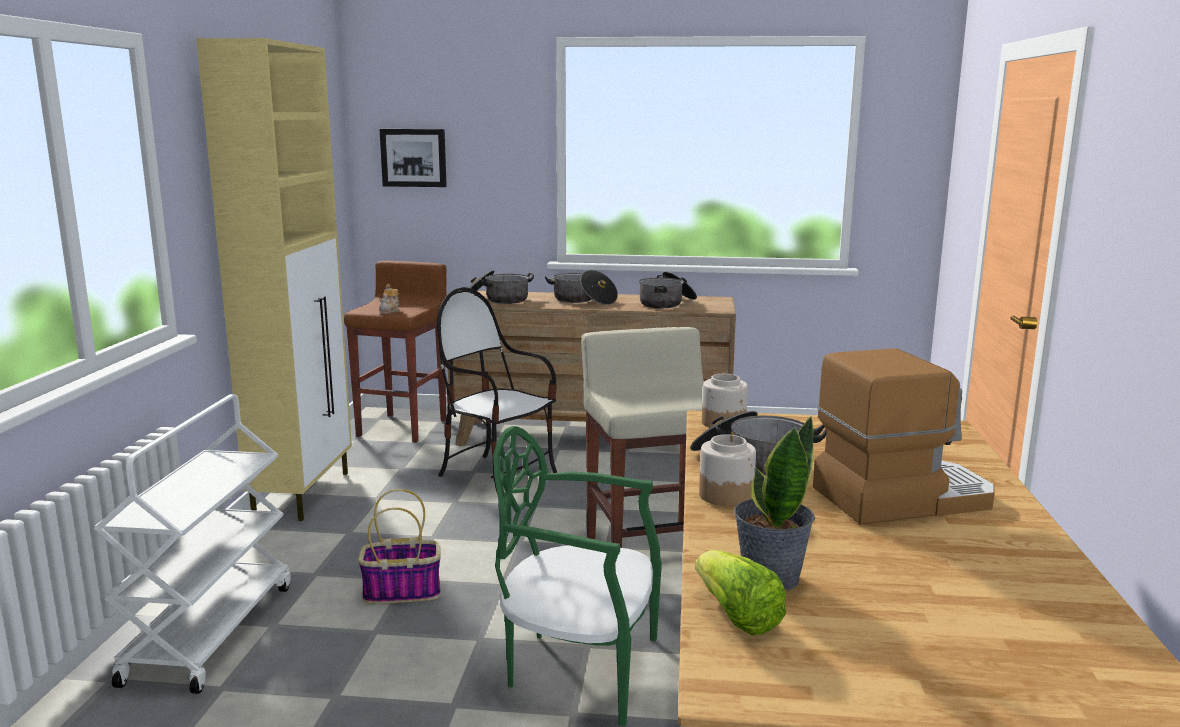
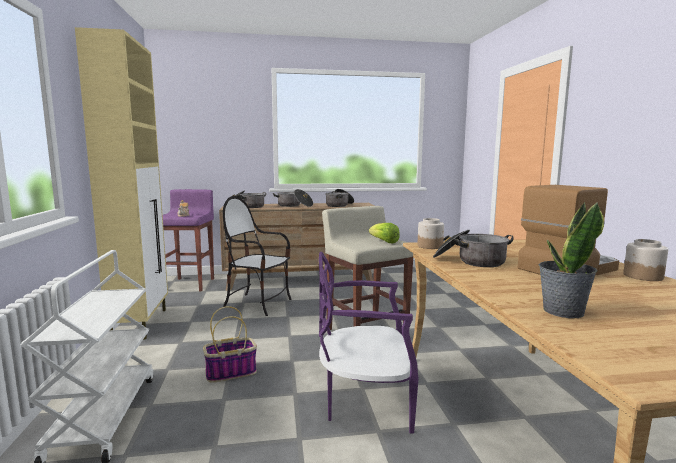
camera: 15 degrees left, 5 degrees down
(404, 427) = (190, 284): brown stool -> purple stool
(413, 157) = (191, 131): picture -> none
(579, 668) = (365, 402): green chair -> purple chair
(726, 495) = (477, 275): jar -> jar (642, 276)
(736, 617) = (577, 334): lettuce -> lettuce (384, 242)

